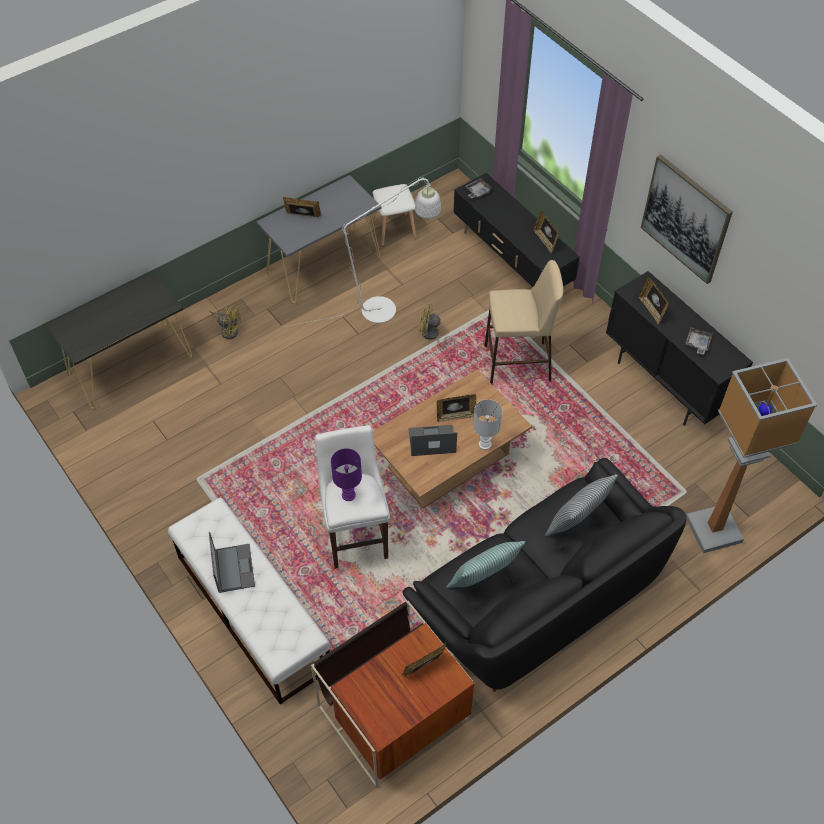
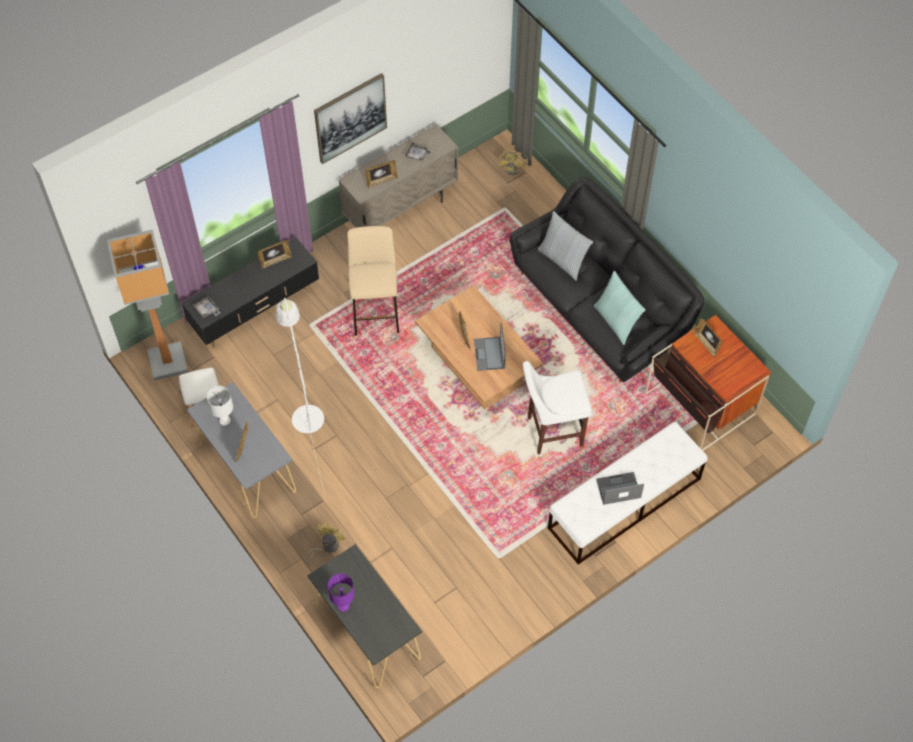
camera: 90 degrees left, 5 degrees up
(348, 495) = (565, 395): purple table lamp -> purple table lamp (343, 606)
(432, 336) = (342, 375): yellow fan -> yellow fan (514, 168)
(485, 444) = (492, 317): white table lamp -> white table lamp (225, 420)
(665, 384) = (401, 210): black cabinet -> beige cabinet
(714, 530) = (538, 194): floor lamp -> floor lamp (168, 361)

